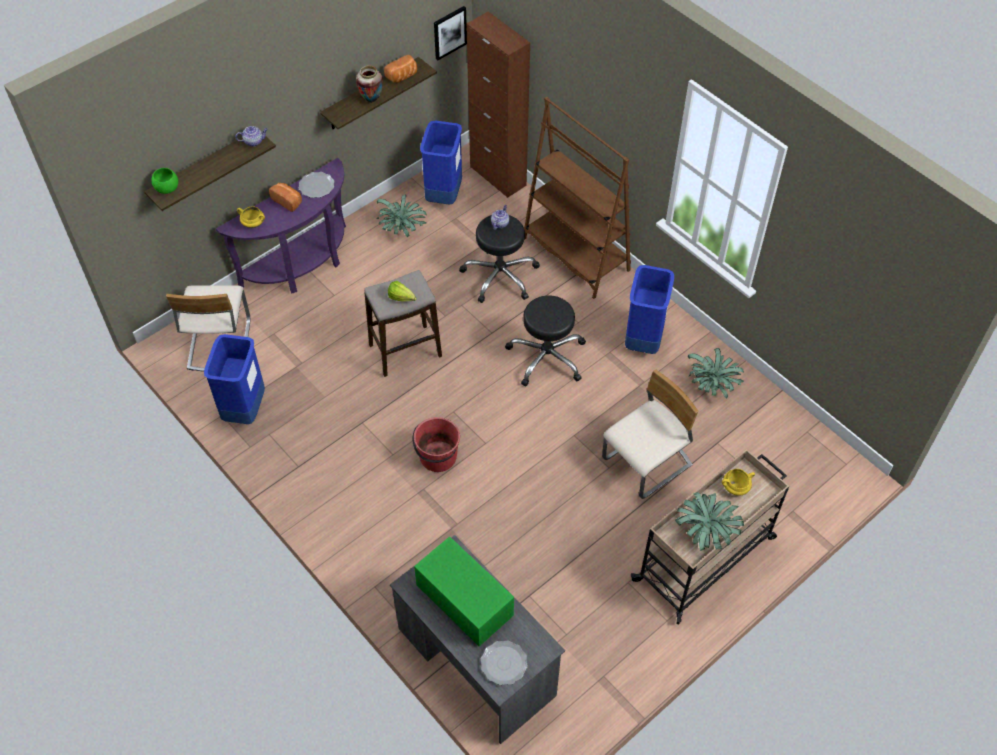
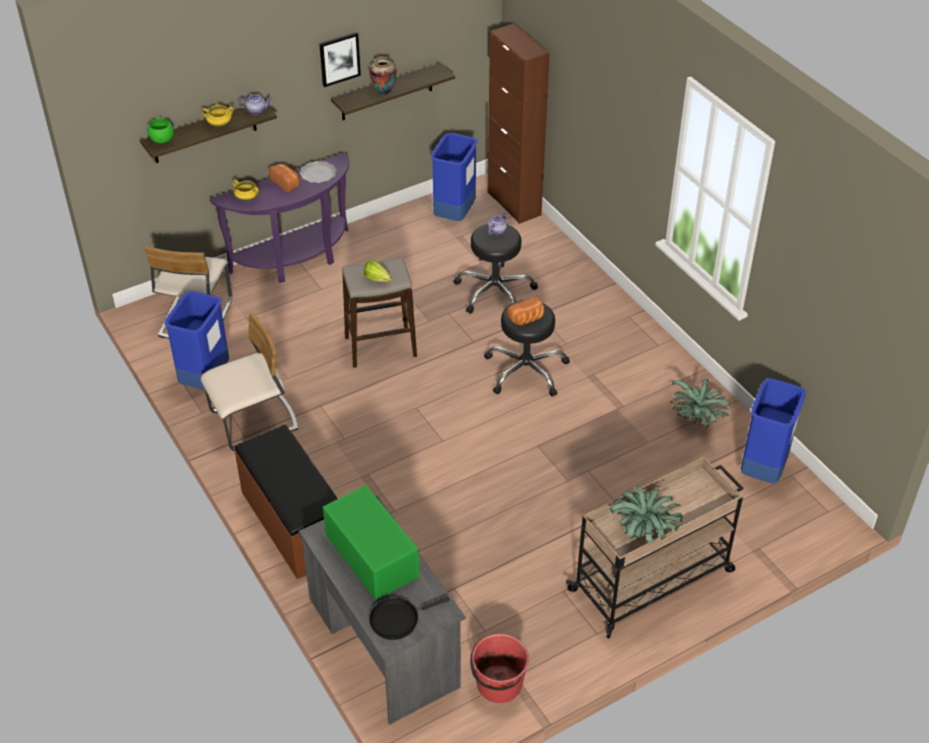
camera: 10 degrees right, 10 degrees down
(365, 552) = (293, 523): none -> brown bench
(402, 76) = (420, 77): bread -> bread (527, 319)
(402, 229) = (405, 239): potted plant -> none
(437, 457) = (390, 447): red bucket -> red bucket (498, 684)
(449, 32) = (475, 44): picture -> picture (339, 58)
(503, 663) = (397, 619): plate -> black frying pan
(576, 254) = (578, 282): brown bookcase -> none
(644, 340) = (632, 368): blue trash can -> blue trash can (763, 469)
(647, 463) = (609, 482): beige chair -> beige chair (254, 422)
(735, 488) = (685, 494): yellow cooking pot -> yellow cooking pot (219, 124)

